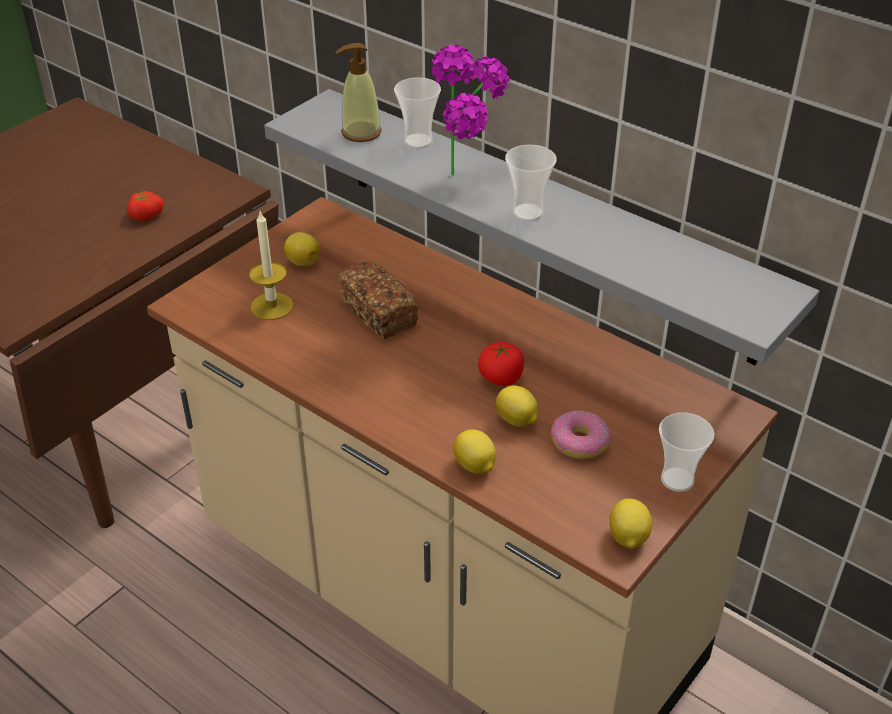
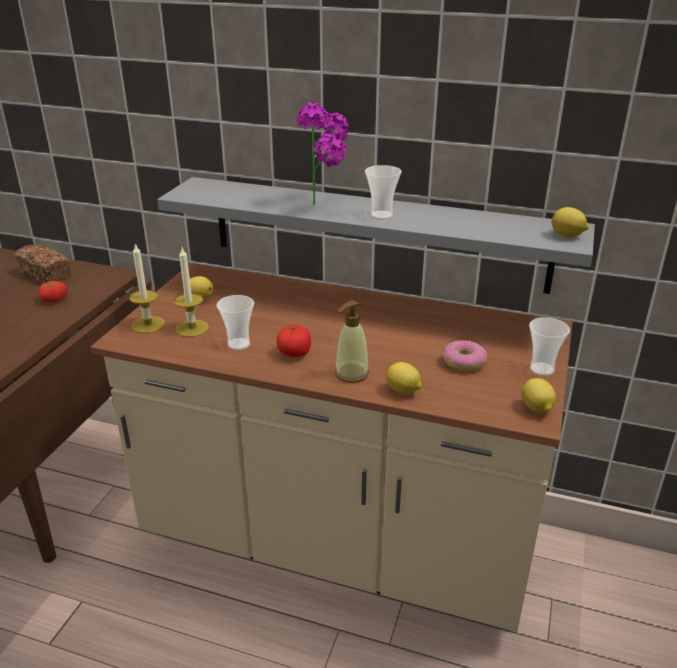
camera: 20 degrees left, 10 degrees down
(224, 288) = (148, 324): none -> candle
(361, 133) = (232, 193): soap dispenser -> soap dispenser (351, 373)
(379, 313) = (274, 318): bread -> bread (45, 275)
(418, 141) = (277, 192): cup -> cup (238, 344)
(501, 378) = (385, 337): tomato -> tomato (294, 353)
(517, 421) = (413, 359): lemon -> lemon (567, 236)

